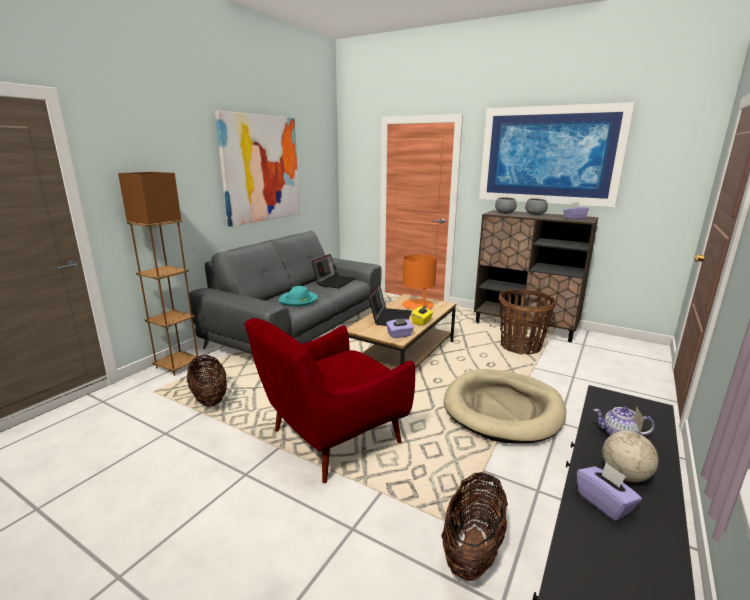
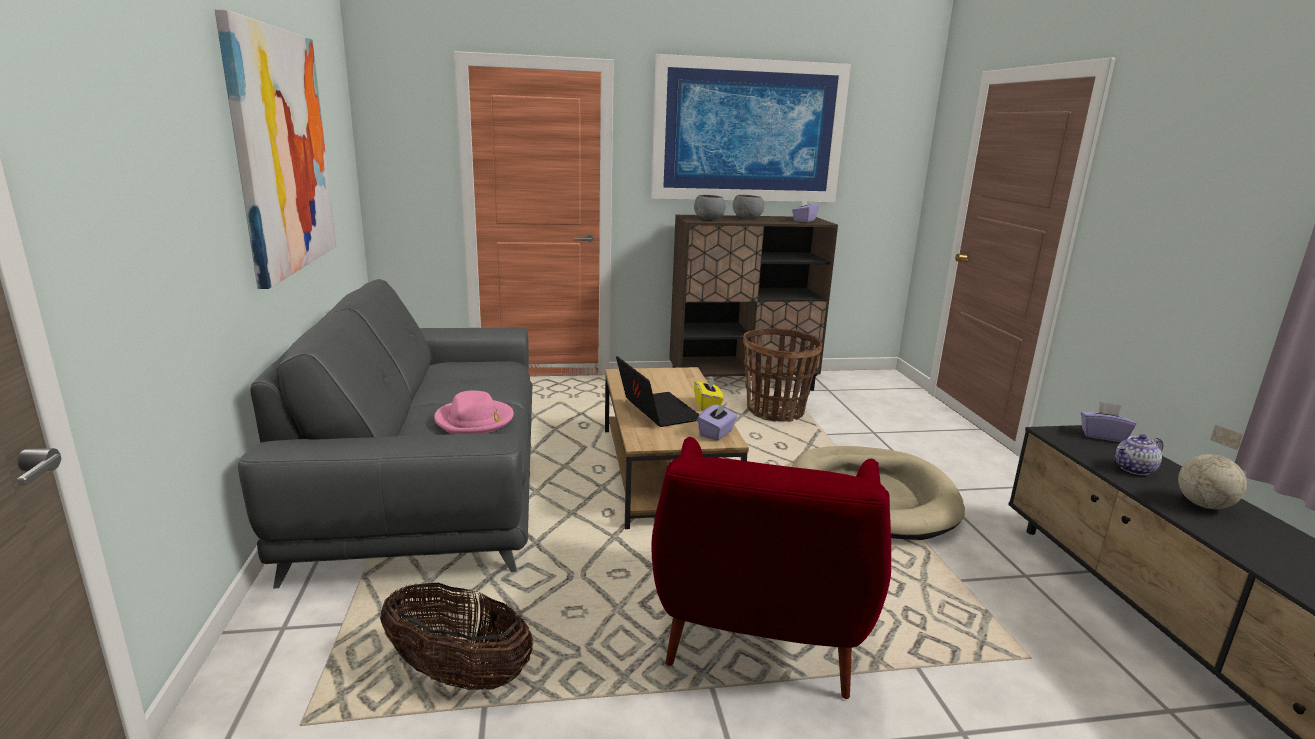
camera: 40 degrees left, 0 degrees up
(177, 366) = (269, 646): brown floor lamp -> none
(298, 300) = (474, 420): turquoise hat -> pink hat
(334, 281) = (472, 372): laptop -> none
(418, 306) = (658, 383): orange table lamp -> none
(472, 549) = (1076, 673): basket -> none
(604, 503) = (1241, 537): purple tissue box -> purple tissue box (1102, 436)

